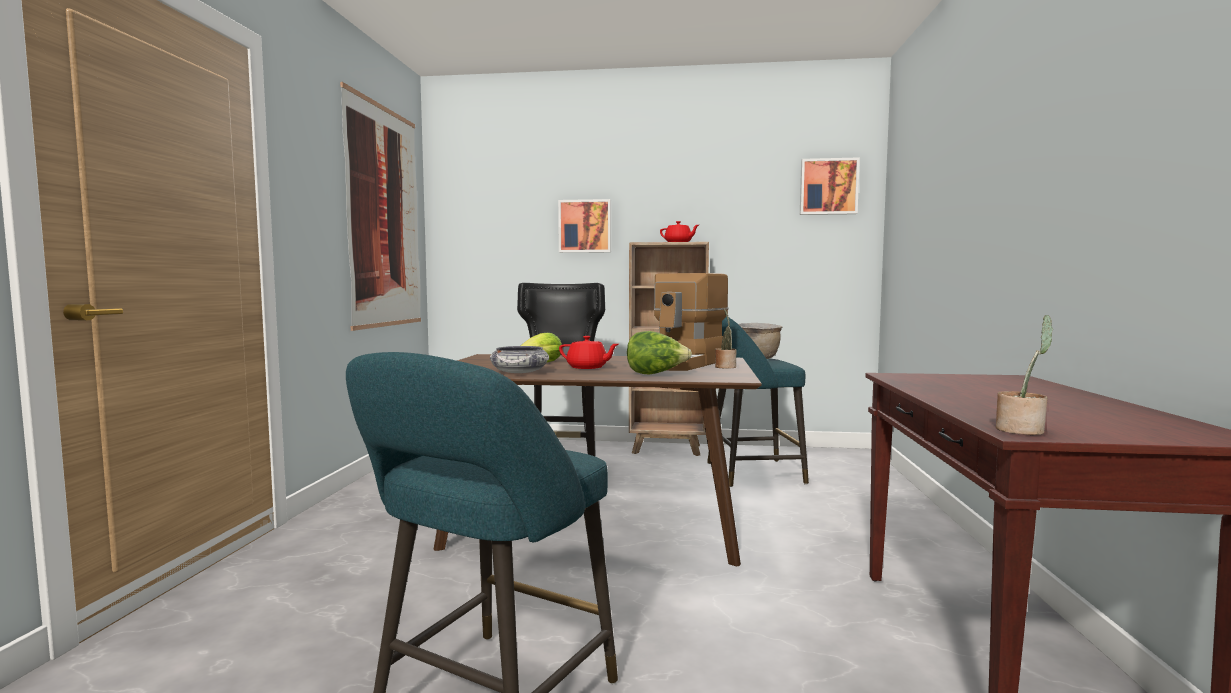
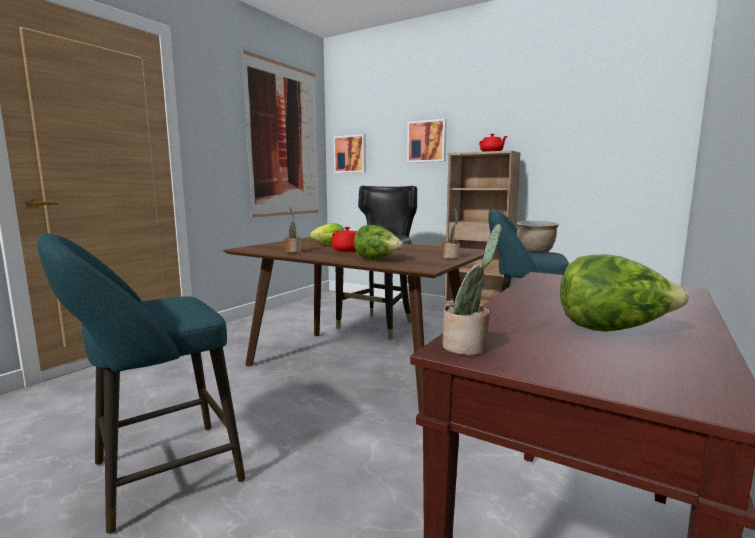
camera: 25 degrees right, 5 degrees up
(520, 372) = (292, 251): bowl -> potted plant
(682, 363) = (426, 252): coffee machine -> none
(828, 187) = (640, 93): picture -> picture (351, 154)
(1064, 407) = (612, 329): none -> lettuce

